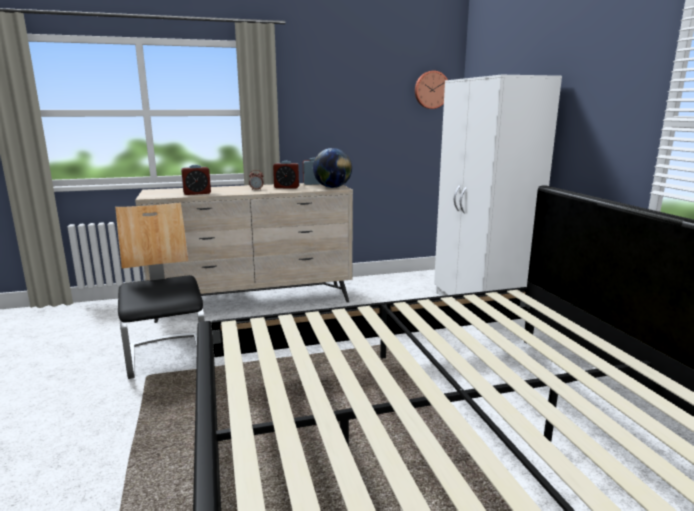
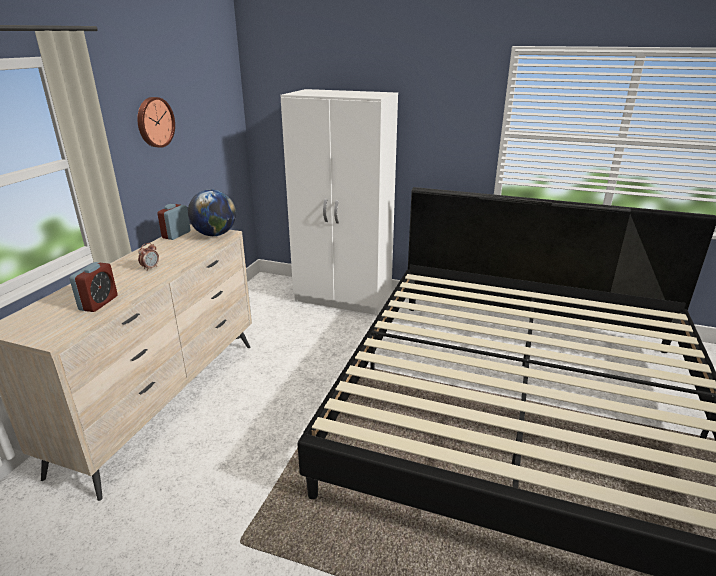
camera: 55 degrees left, 10 degrees up
(167, 356) = (210, 512): chair -> none
(286, 187) = (169, 251): alarm clock -> none
(431, 90) = (223, 96): wall clock -> wall clock (154, 122)

